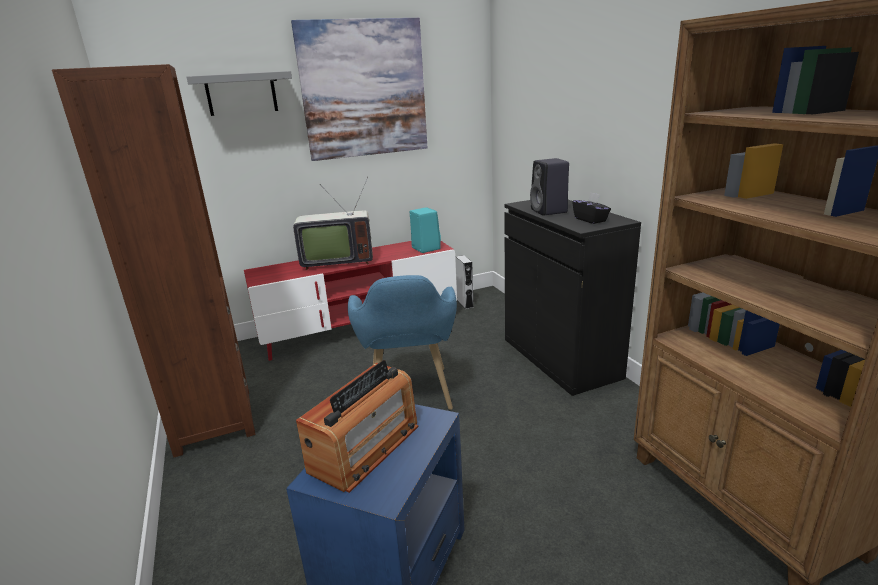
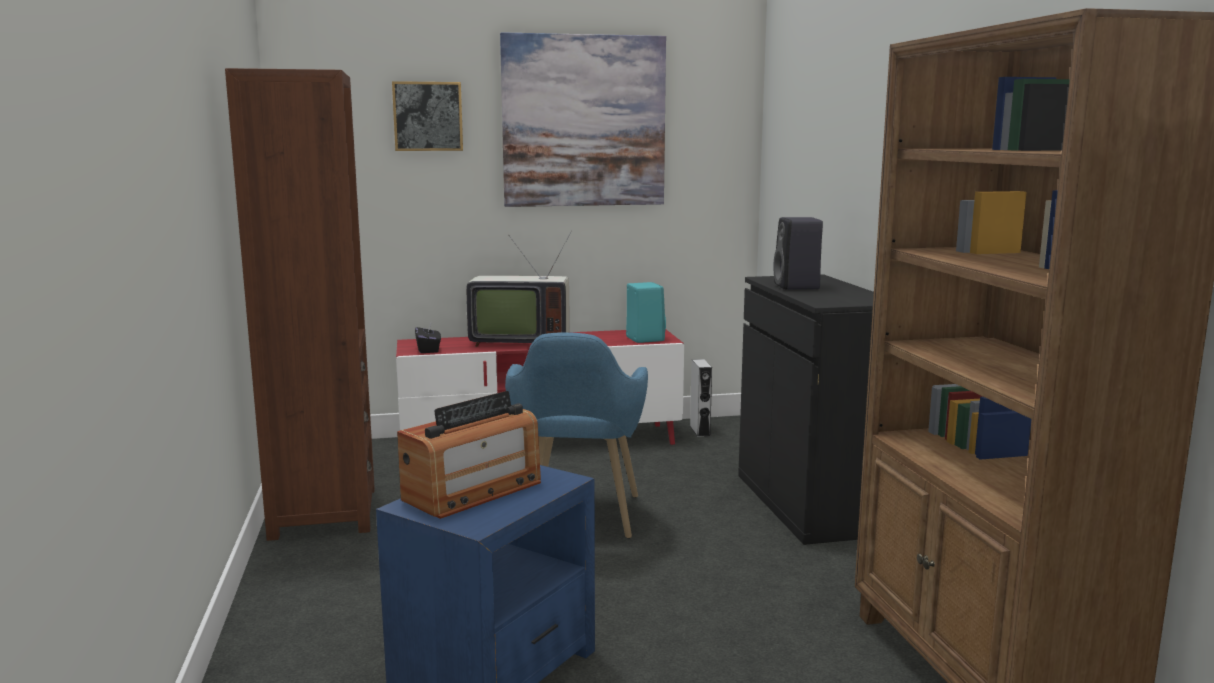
camera: 10 degrees right, 10 degrees down
(241, 94) = (427, 116): grey shelf -> picture
(590, 220) = (843, 297): black tissue box -> black tissue box (428, 350)

